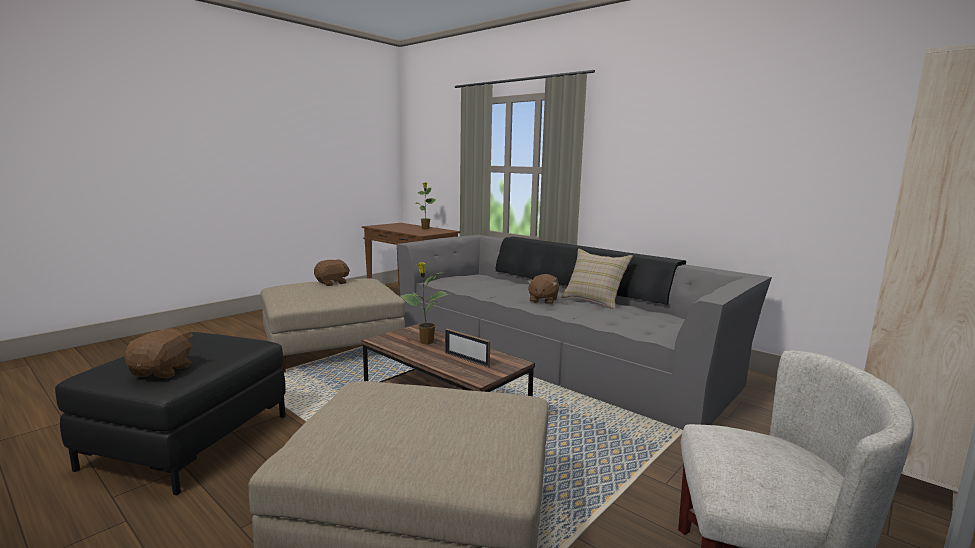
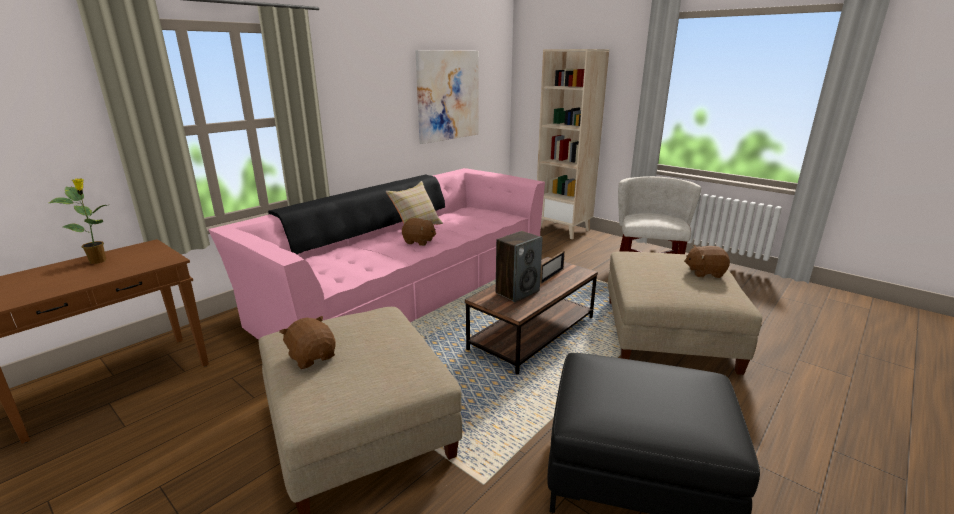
camera: 90 degrees left, 10 degrees up
(163, 371) = (692, 387): brown plush toy -> brown plush toy (704, 272)
(426, 342) = (517, 292): potted plant -> speaker
(558, 352) = (406, 284): grey sofa -> pink sofa
(794, 165) = (448, 96): none -> picture

